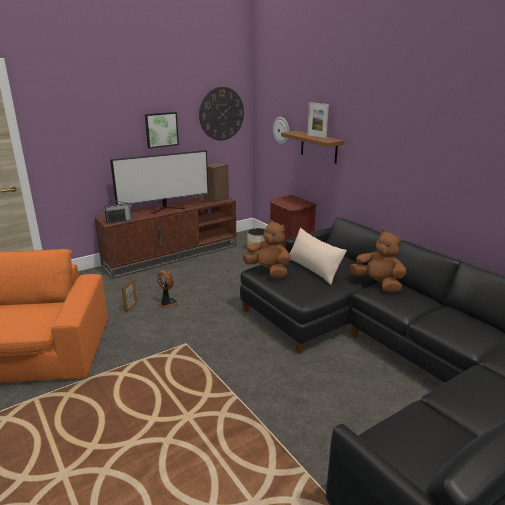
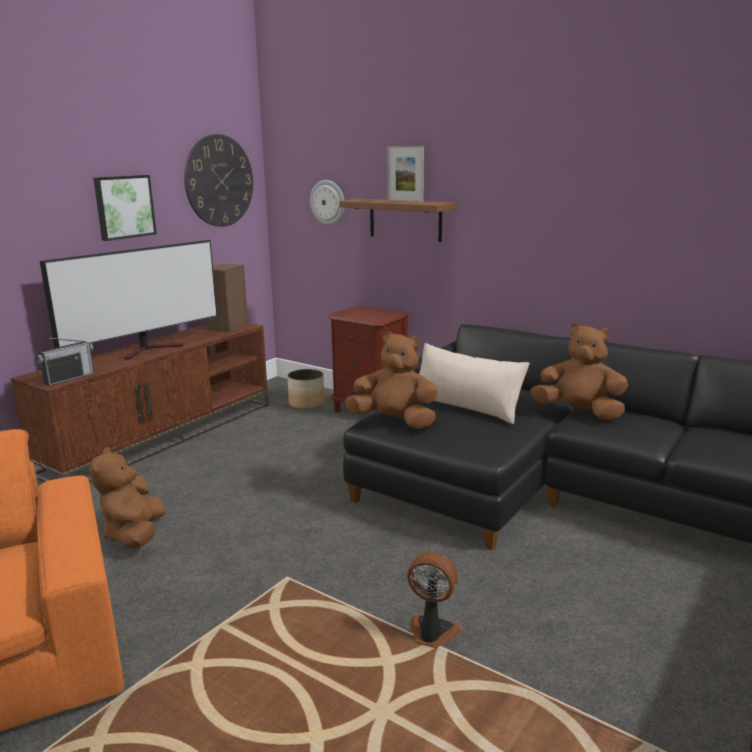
camera: 20 degrees left, 5 degrees down
(131, 306) = (135, 535): picture frame -> brown plush toy
(168, 303) = (206, 515): fan -> fan (431, 633)

